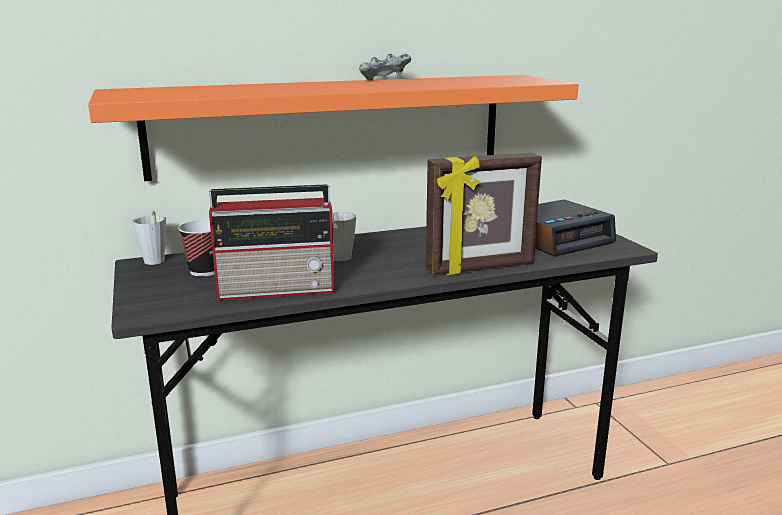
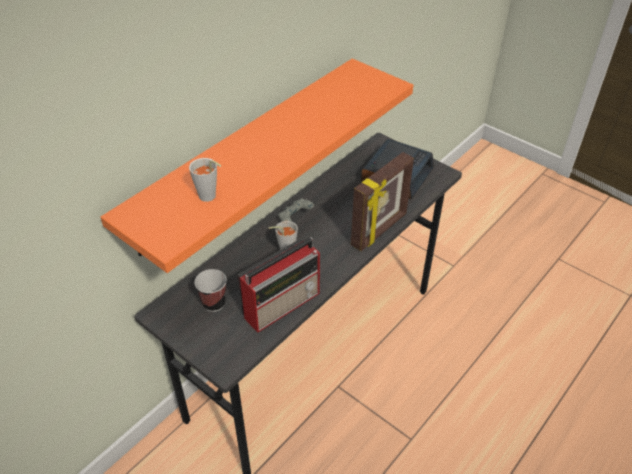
camera: 30 degrees left, 25 degrees up
(154, 263) = (167, 308): grey cup -> grey cup (210, 198)
(384, 81) = (285, 116): grey game controller -> grey game controller (295, 218)

